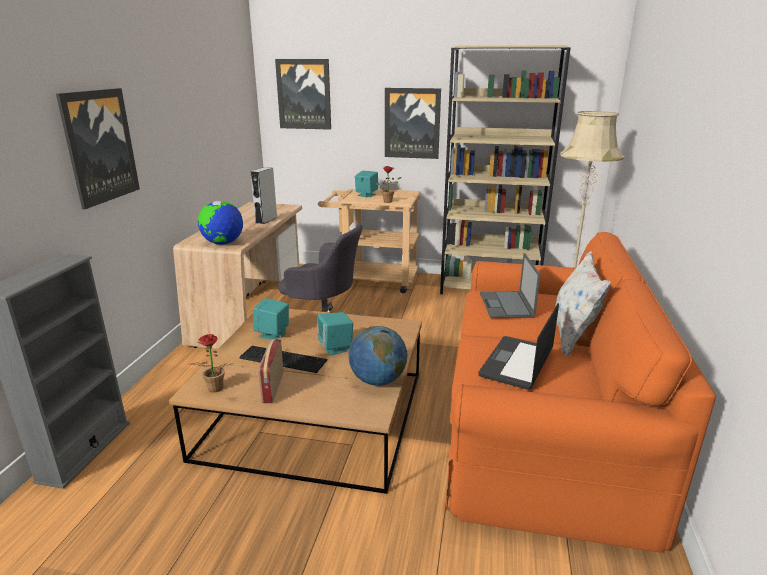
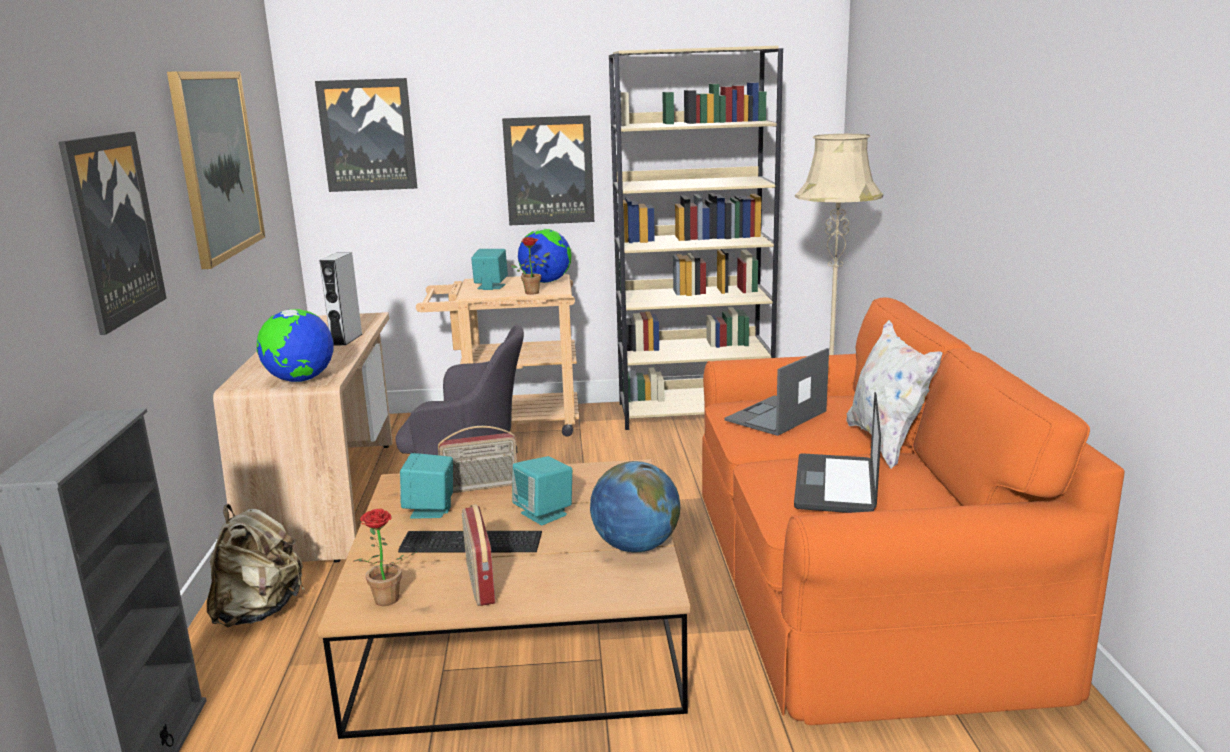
camera: 15 degrees left, 5 degrees down
(181, 375) = (259, 611): none -> beige backpack
(195, 109) = (217, 164): none -> picture
(309, 323) = (481, 487): none -> radio
(401, 195) = (546, 282): none -> globe
(506, 305) = (775, 416): laptop -> laptop turned 60 degrees clockwise

